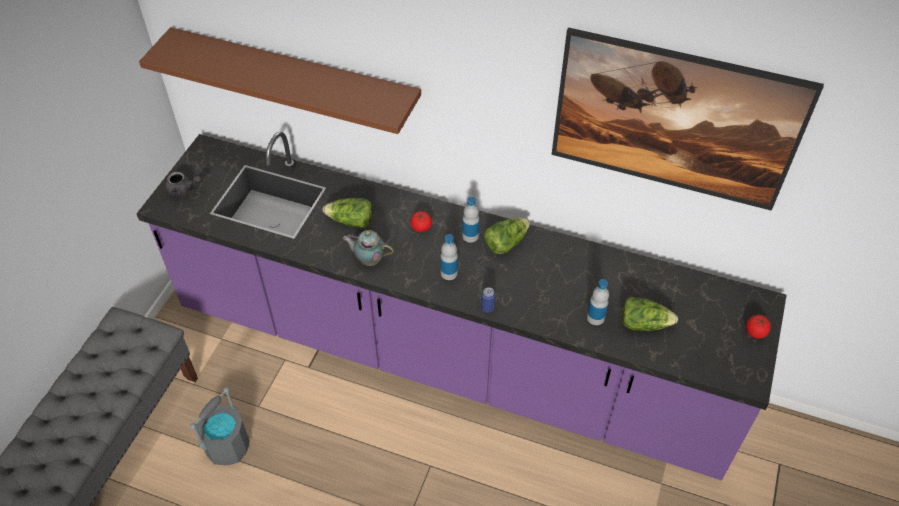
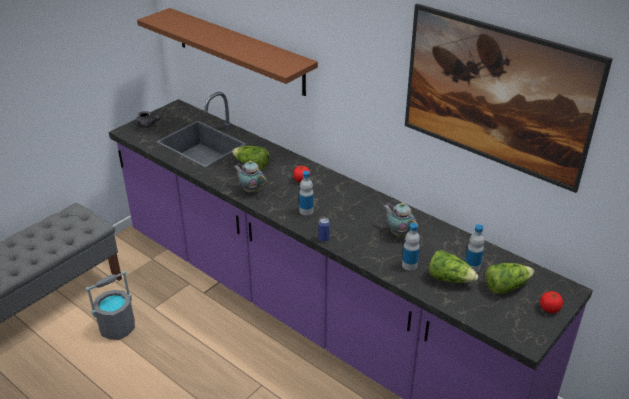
camera: 20 degrees right, 15 degrees down
(470, 236) = (336, 192): bottle -> bottle (472, 267)
(506, 242) = (362, 202): lettuce -> lettuce (506, 286)
(565, 276) = (399, 233): none -> teapot

